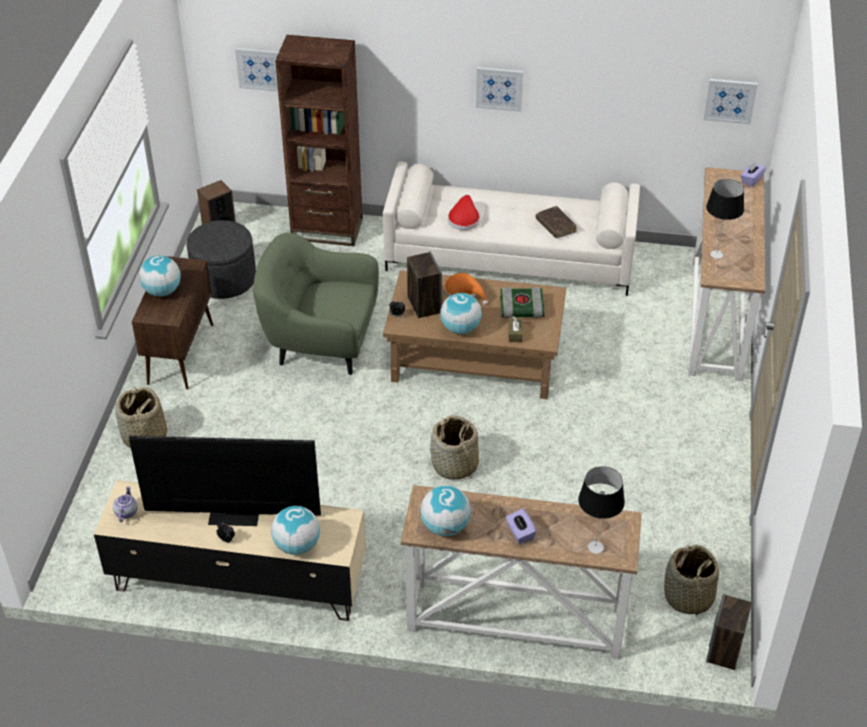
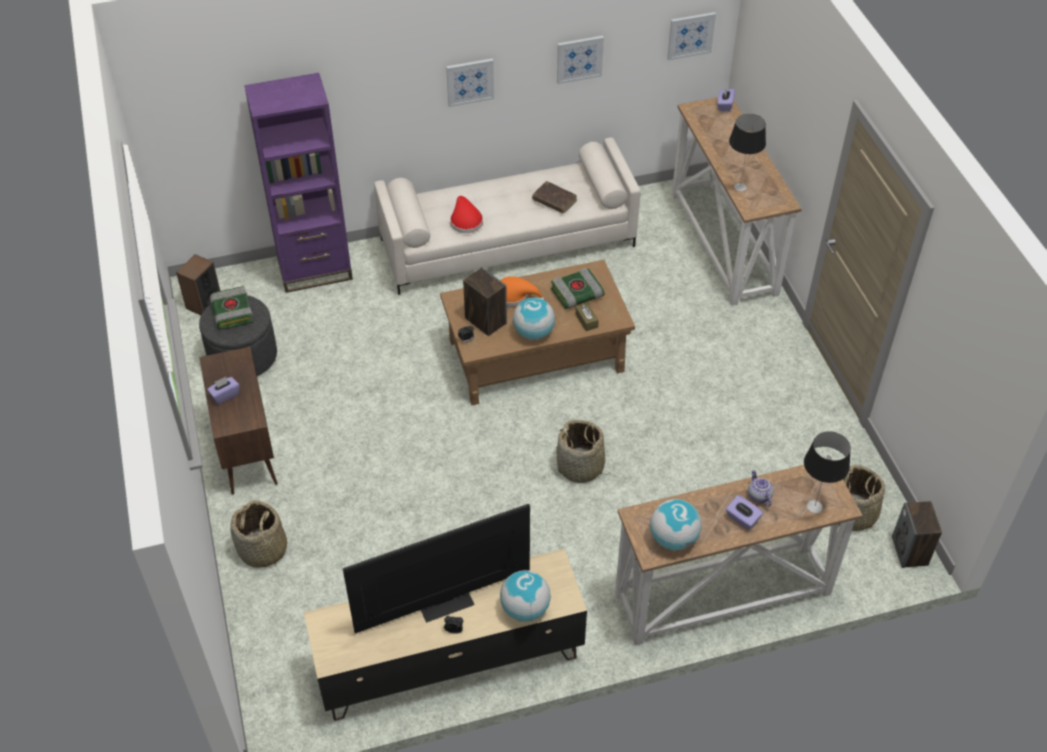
camera: 25 degrees left, 5 degrees up
(126, 512) = (335, 642): teapot -> teapot (758, 496)
(162, 291) = (225, 395): globe -> purple tissue box
(219, 233) = (231, 312): none -> book
(259, 69) = (216, 128): picture -> picture (579, 59)
(320, 343) = (380, 390): green armchair -> none
(327, 229) = (315, 270): brown bookcase -> purple bookcase

